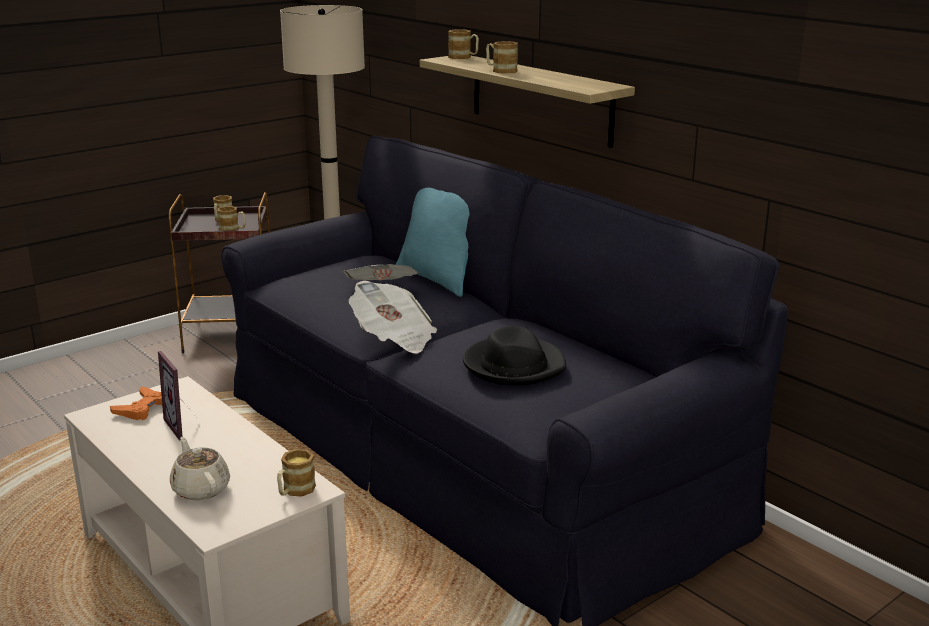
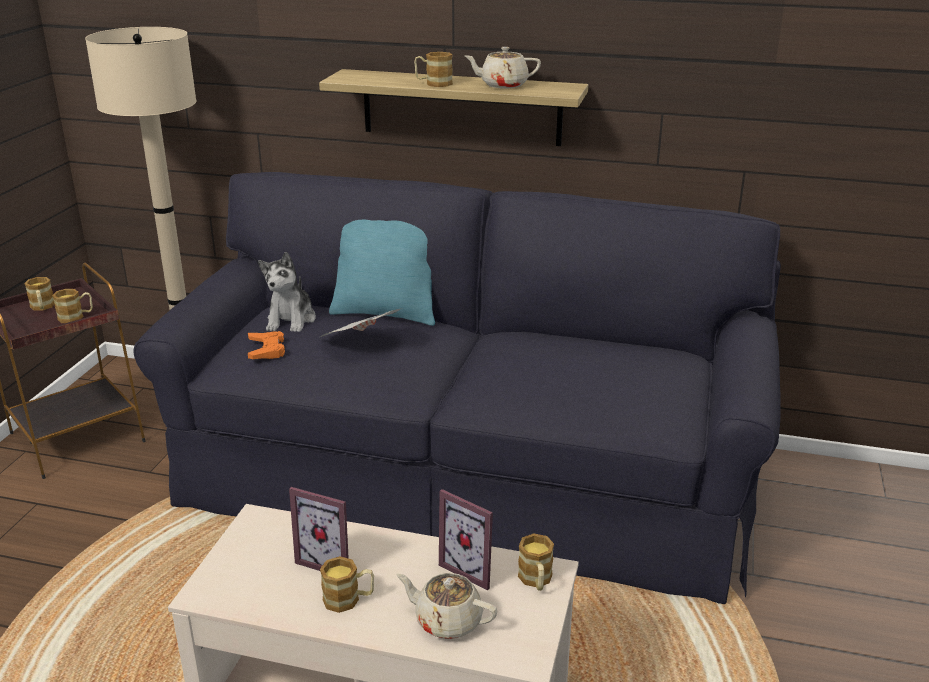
camera: 35 degrees left, 5 degrees up
(142, 408) = (252, 561): orange game controller -> orange game controller (266, 349)
(265, 466) = (473, 568): none -> picture frame
(361, 266) = (291, 320): none -> plush toy
(394, 338) = (440, 387): newspaper -> none
(463, 57) = (358, 73): mug -> mug (349, 599)
(513, 365) = (584, 379): black hat -> none
(554, 78) = (503, 85): none -> beige teapot

